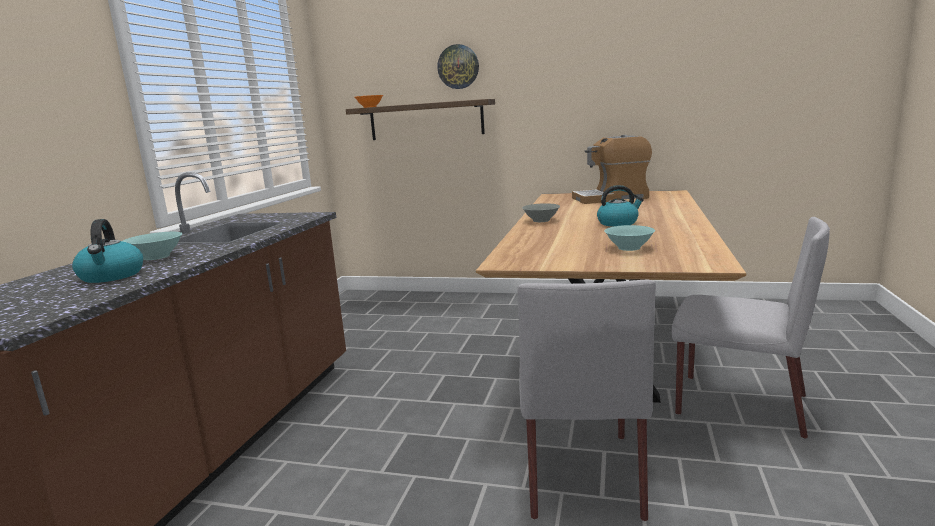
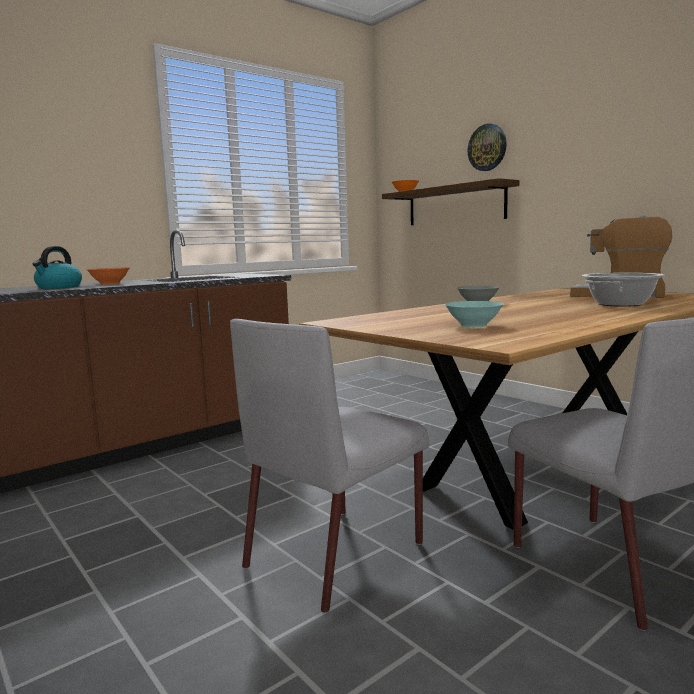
camera: 35 degrees right, 5 degrees down
(156, 257) = (110, 283): turquoise bowl -> orange bowl
(618, 223) = (542, 310): kettle -> none
(644, 209) = (620, 304): none -> cooking pot

